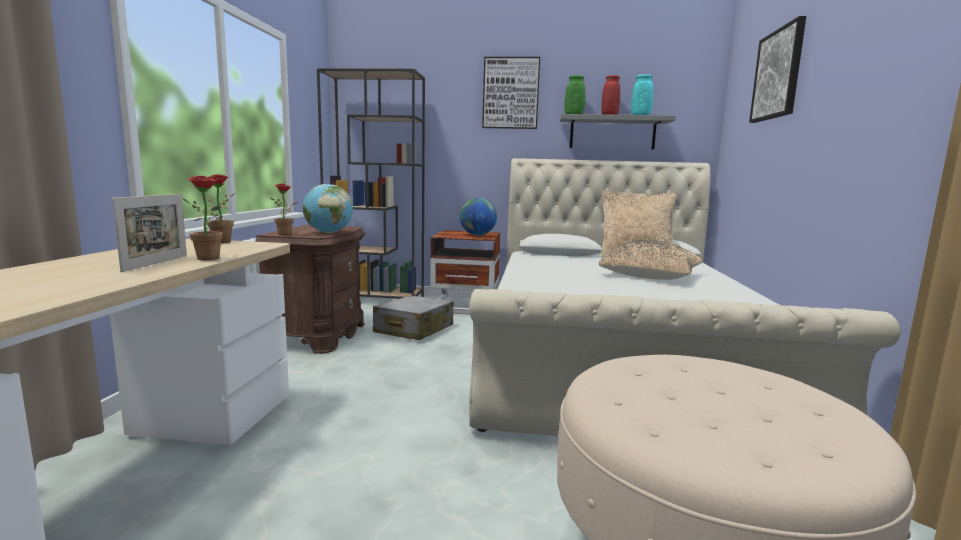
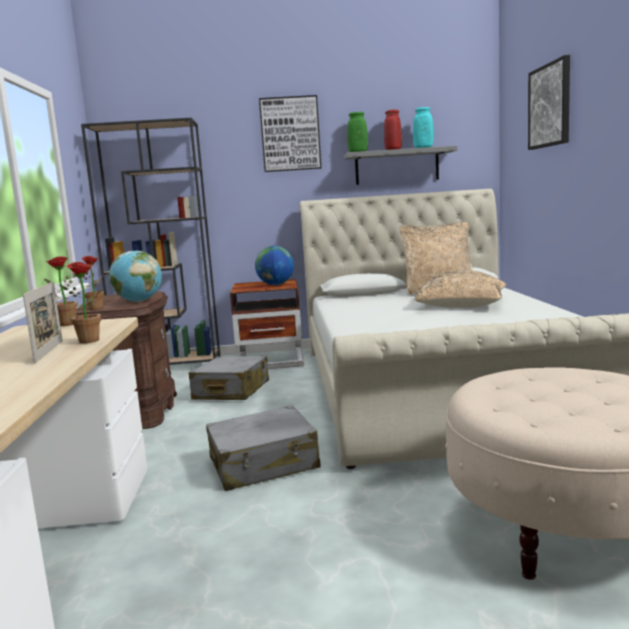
camera: 10 degrees left, 0 degrees up
(399, 409) = (264, 464): none -> grey suitcase

